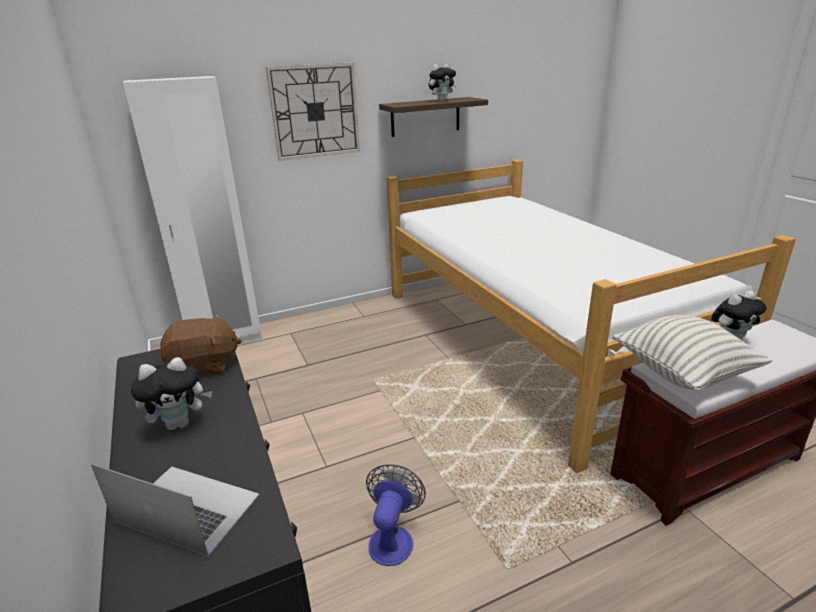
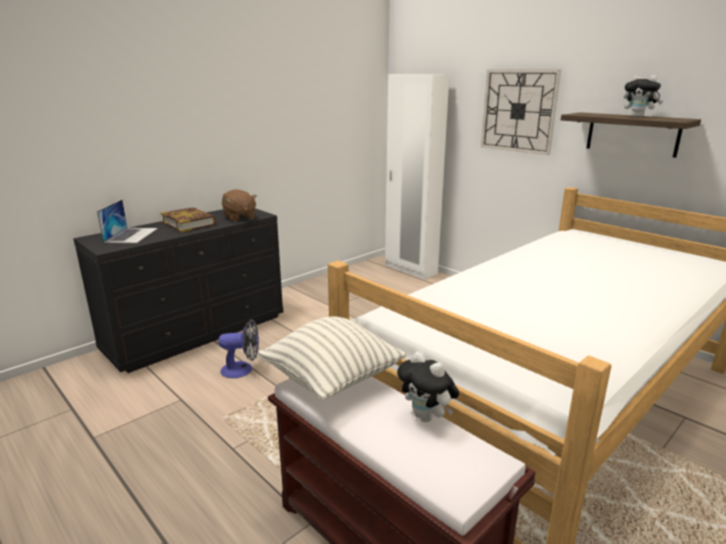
camera: 70 degrees right, 5 degrees down
(180, 423) = (189, 223): plush toy -> book

